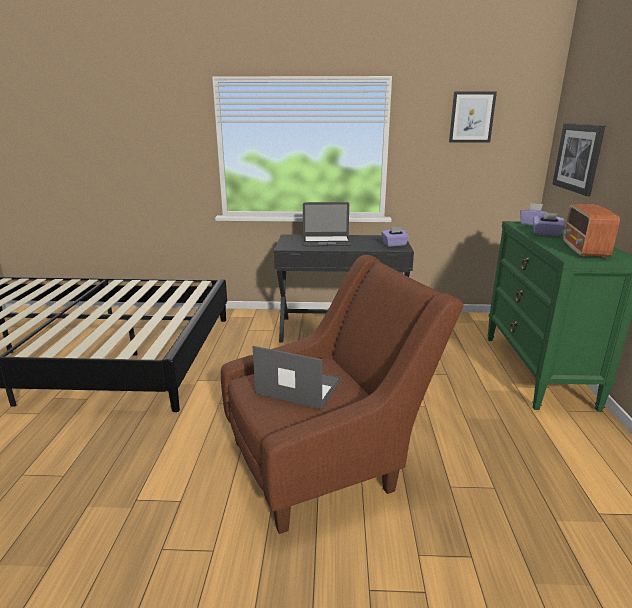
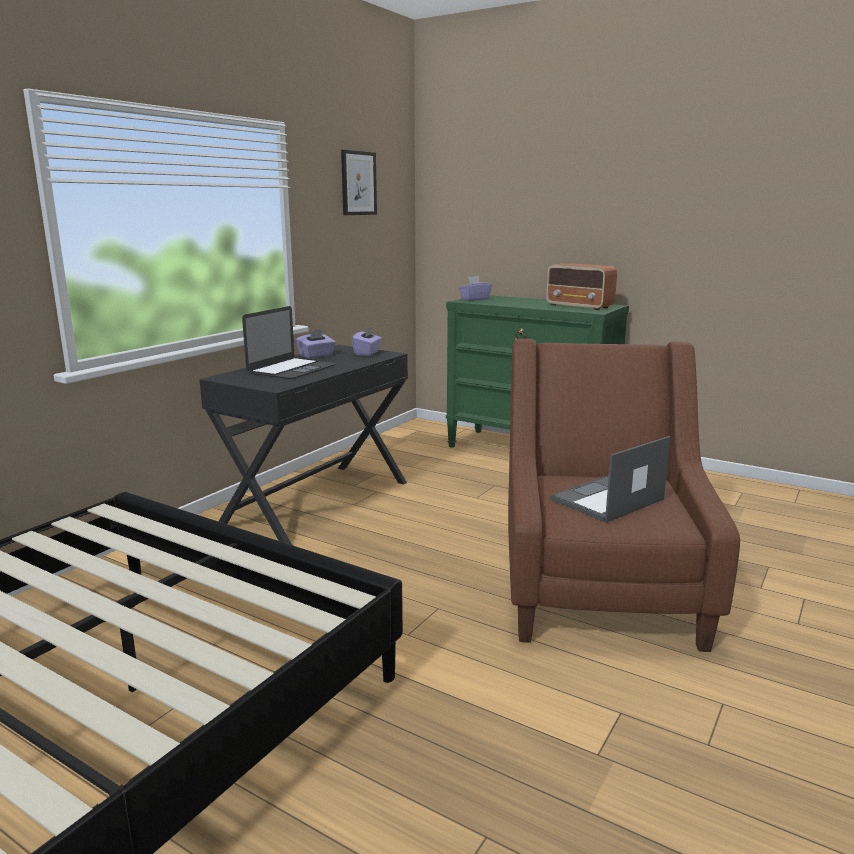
camera: 60 degrees left, 5 degrees down
(546, 234) = (514, 303): purple tissue box -> purple tissue box (316, 355)
(578, 158) = (478, 225): picture -> none

